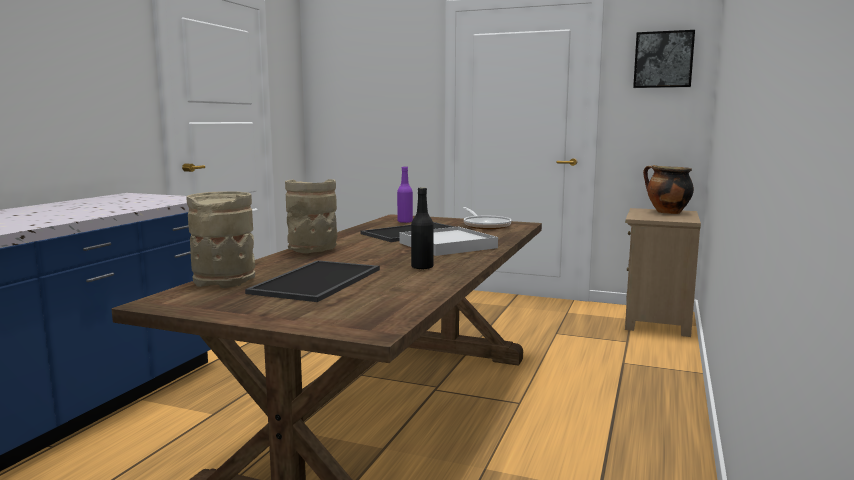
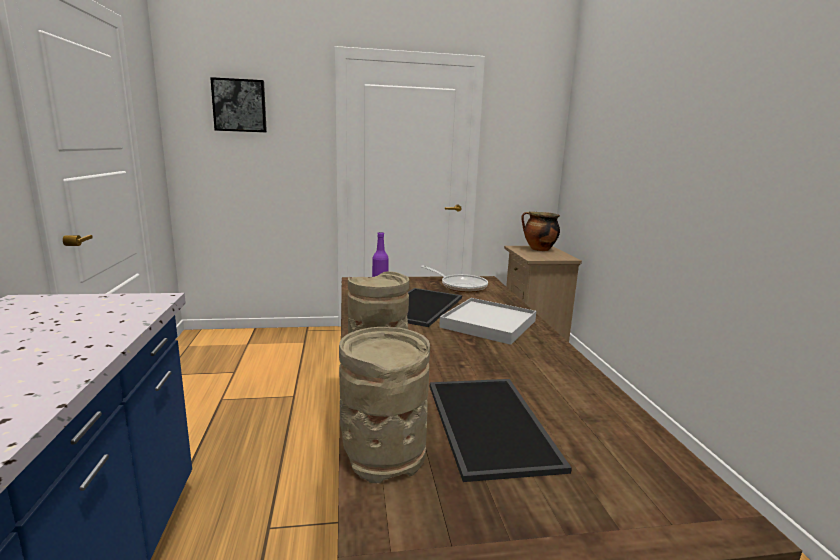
camera: 30 degrees left, 5 degrees up
(422, 267) = (537, 368): black bottle -> none
(663, 59) = (529, 123): picture -> picture (239, 105)

